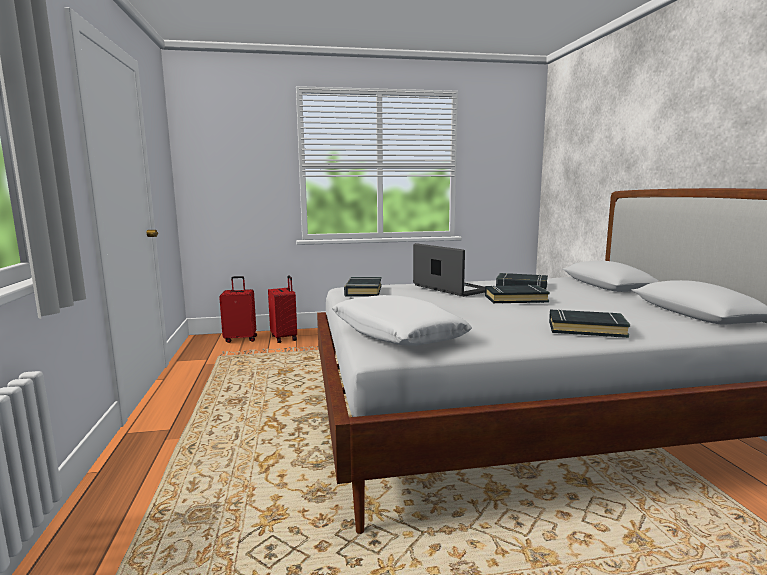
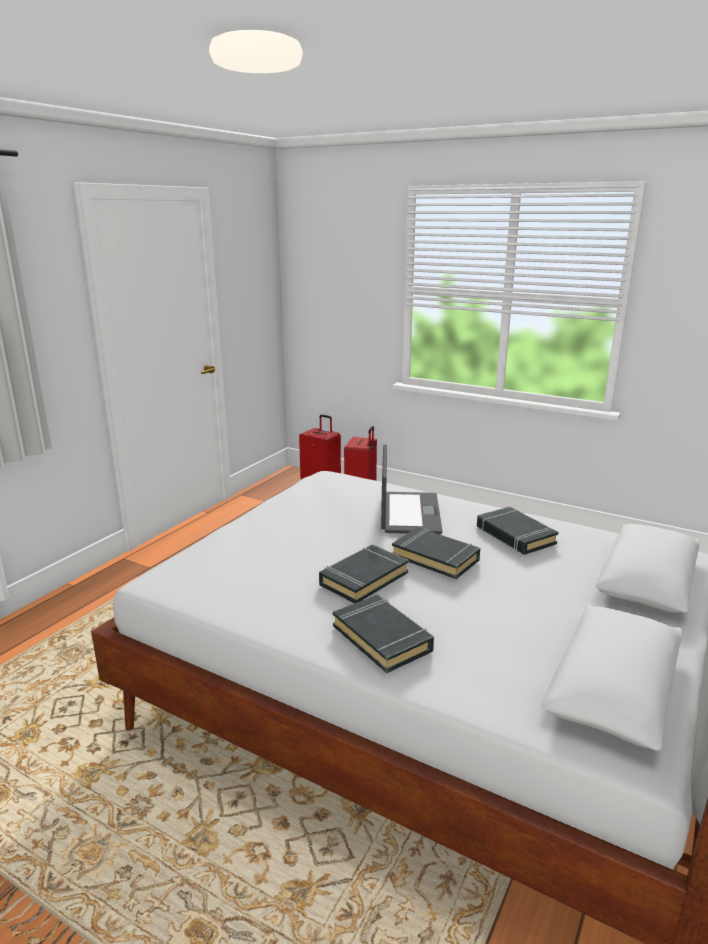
camera: 40 degrees right, 10 degrees up
(363, 291) = (317, 488): black book -> black book (363, 578)
(397, 334) = (212, 563): white pillow -> none

